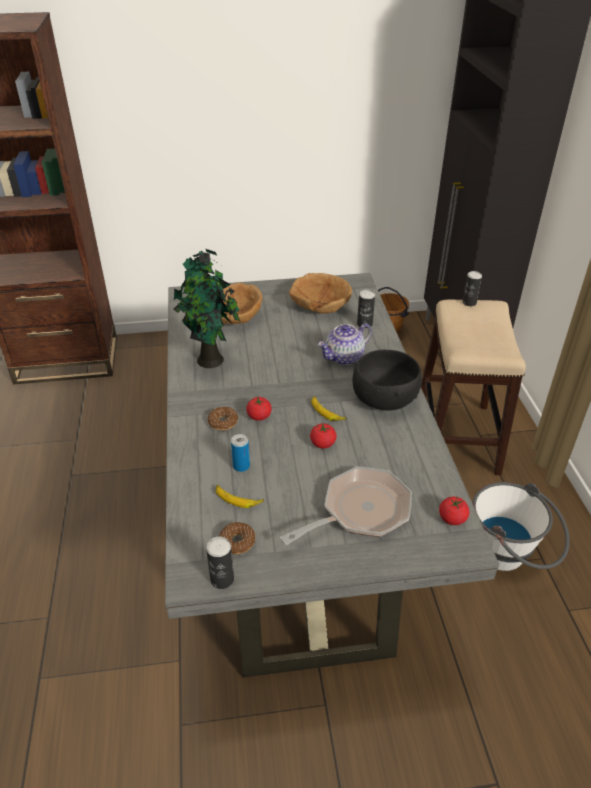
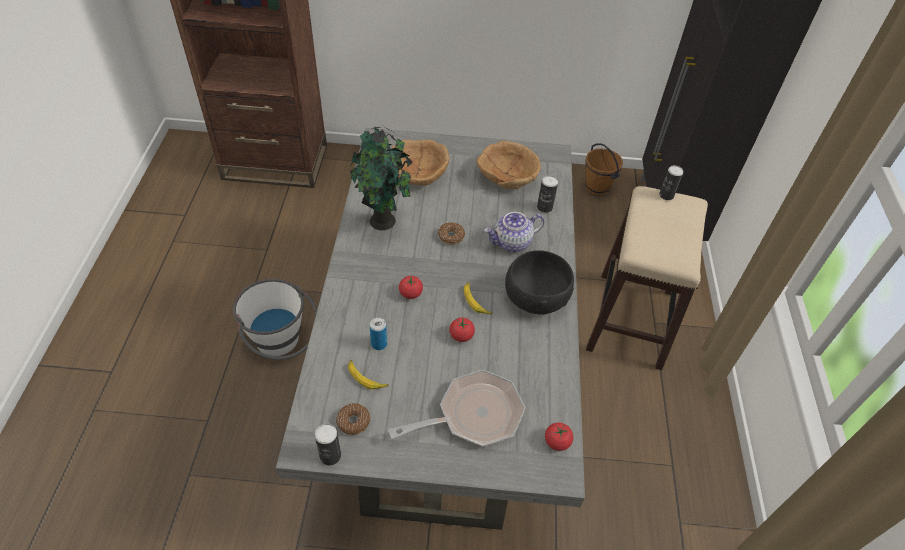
camera: 10 degrees right, 10 degrees up
(223, 422) = (375, 293): donut -> donut (451, 236)
(510, 556) = (642, 456): white bucket -> white bucket (282, 345)

